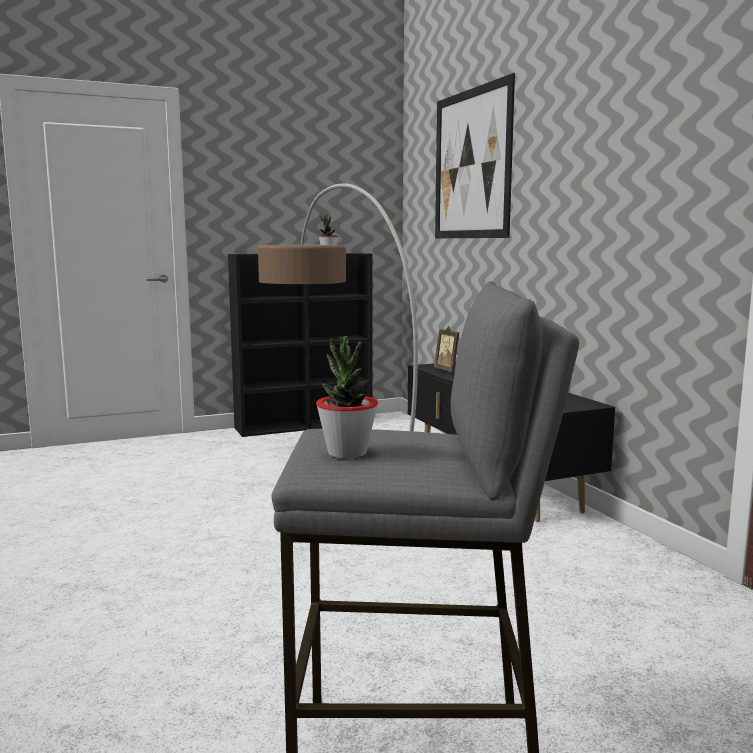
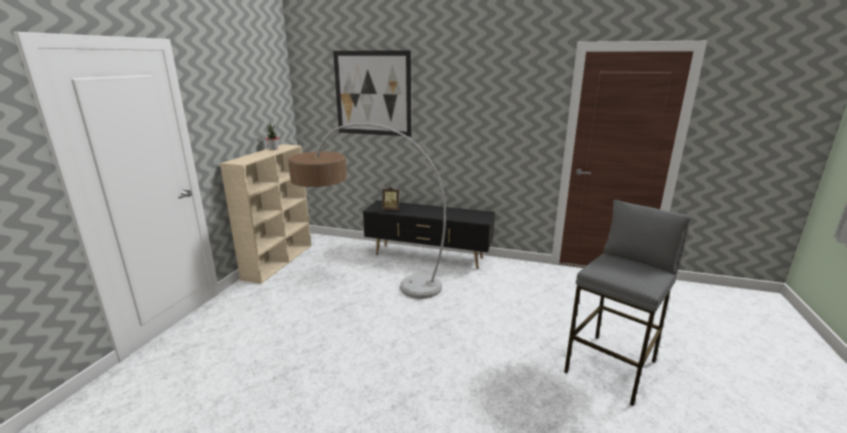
camera: 50 degrees left, 10 degrees up
(305, 425) = (279, 261): black bookcase -> beige bookcase
(347, 453) = (633, 277): potted plant -> none

